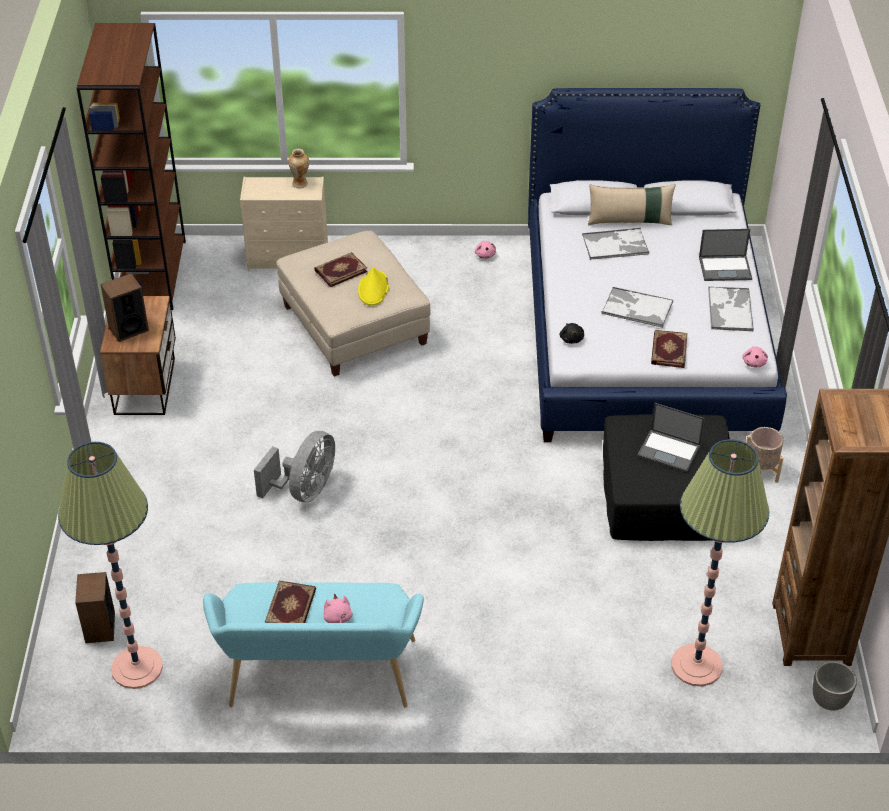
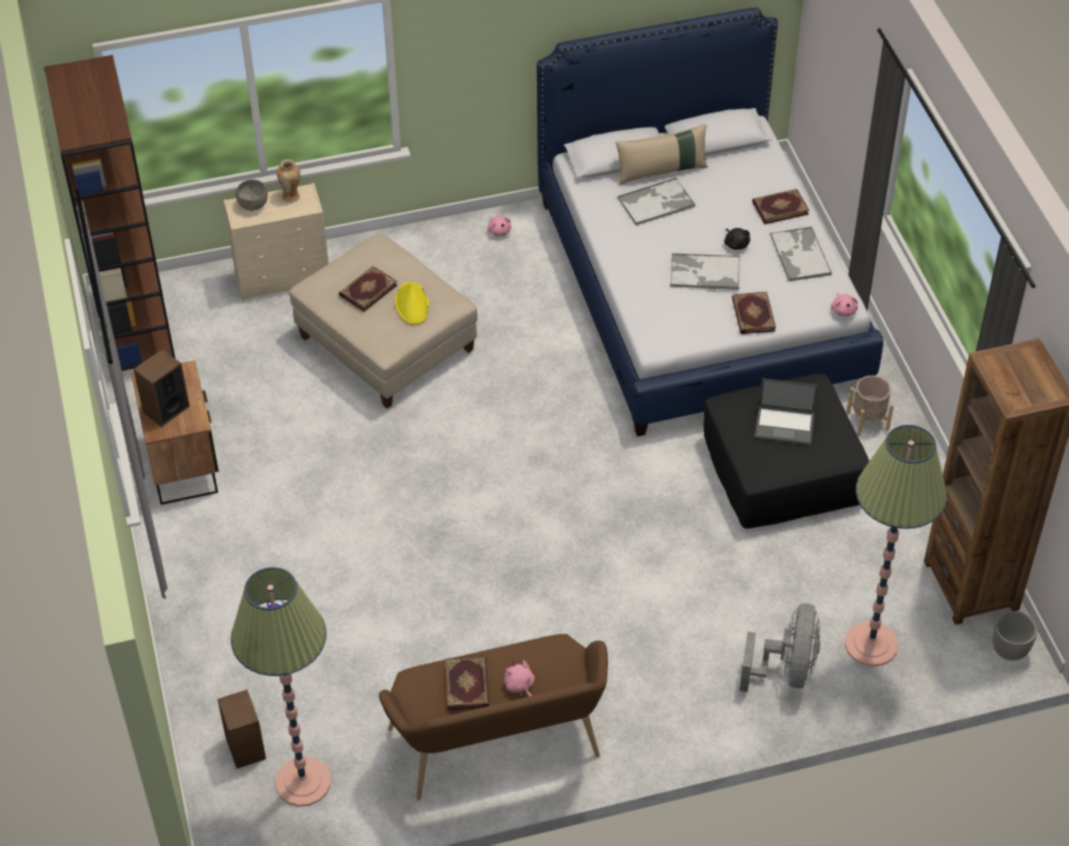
camera: 15 degrees left, 5 degrees up
(265, 184) = (252, 205): none -> grey bowl
(304, 490) = (404, 546): grey fan -> grey fan (786, 670)
(319, 680) = (499, 750): turquoise bench -> brown bench
(571, 338) = (648, 322): black plush toy -> black plush toy (736, 244)
(725, 268) = (780, 207): laptop -> book

